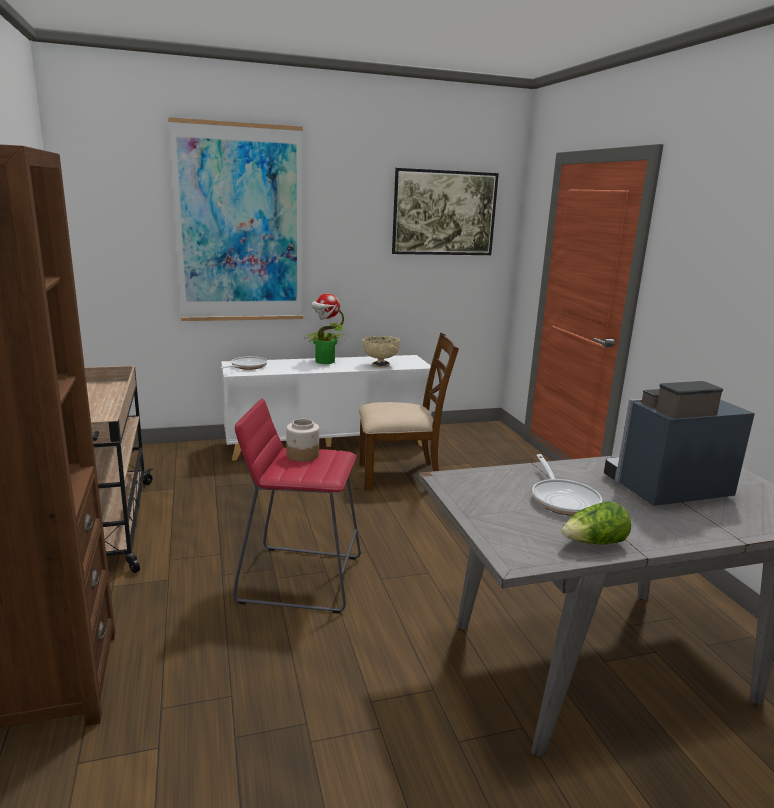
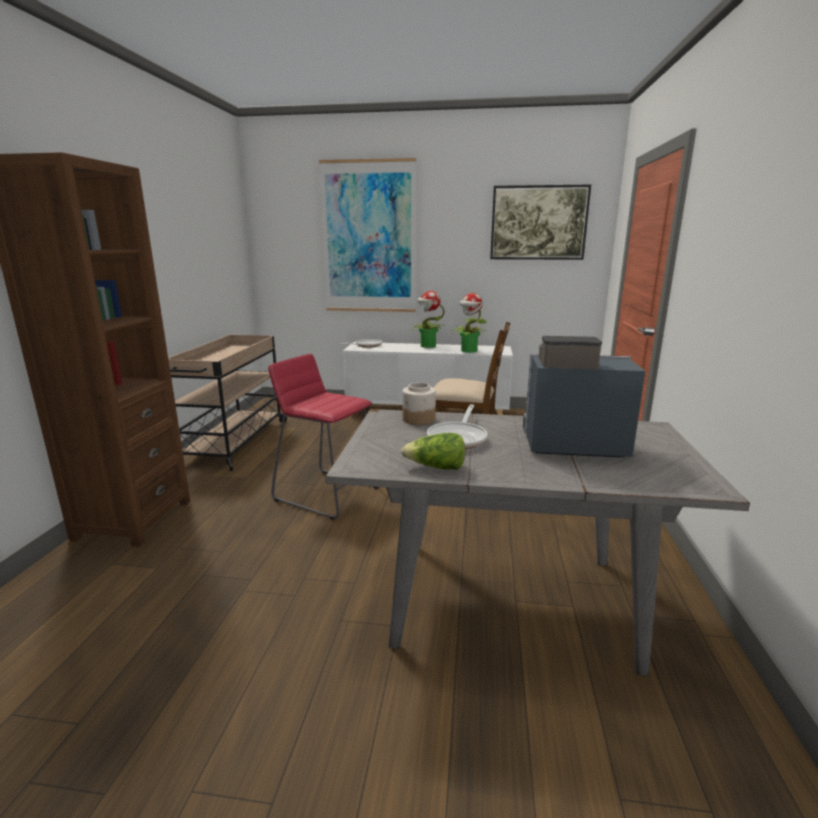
camera: 25 degrees right, 0 degrees up
(303, 455) = (329, 397): jar -> jar (418, 419)
(380, 365) = (469, 351): beige bowl -> potted plant

